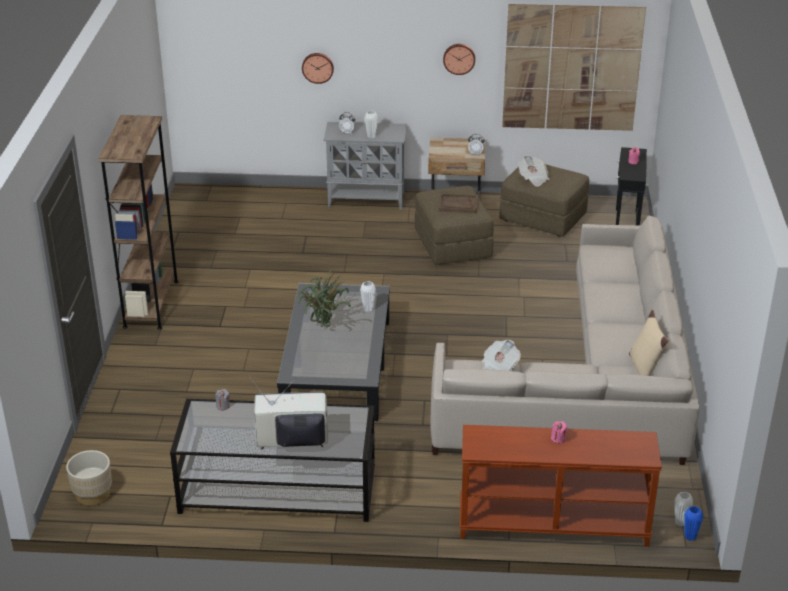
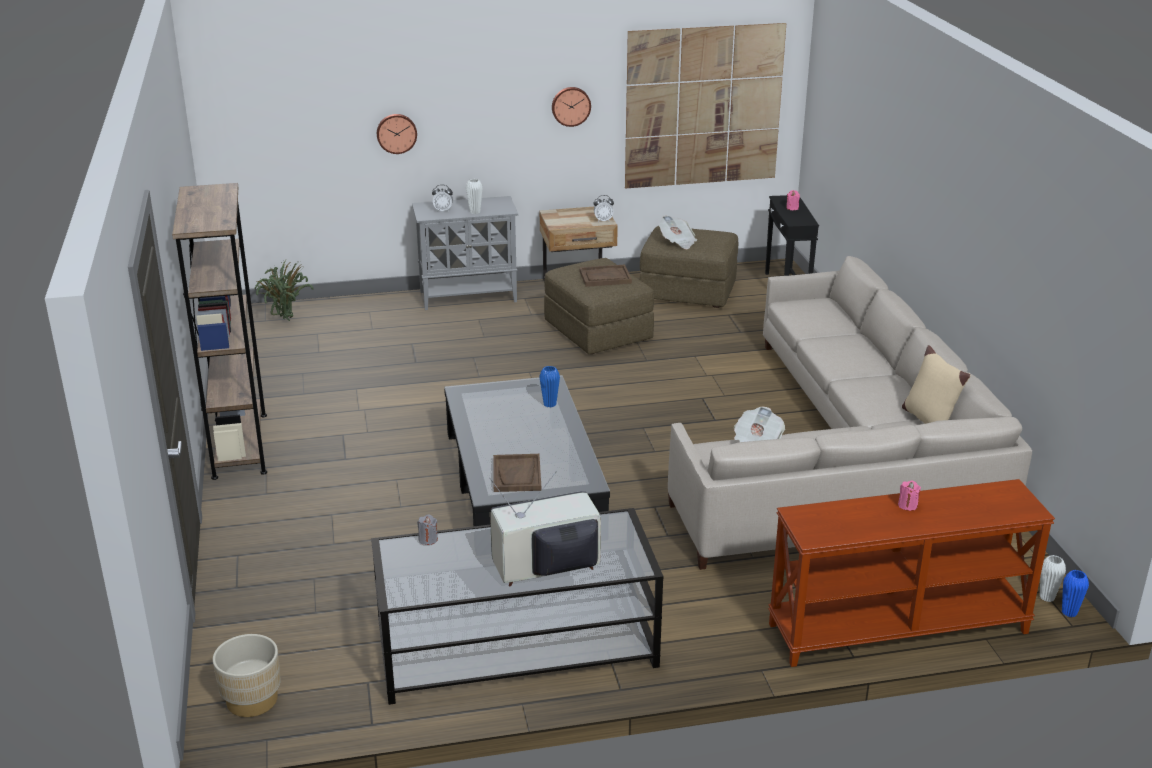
camera: 15 degrees left, 5 degrees down
(318, 363) = (517, 475): none -> brown tray
(323, 328) = (503, 433): potted plant -> potted plant (285, 322)
(368, 309) = (549, 404): white vase -> blue vase

